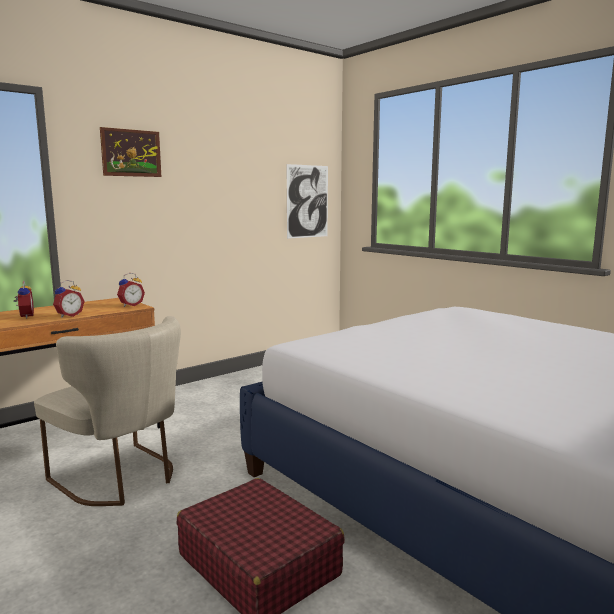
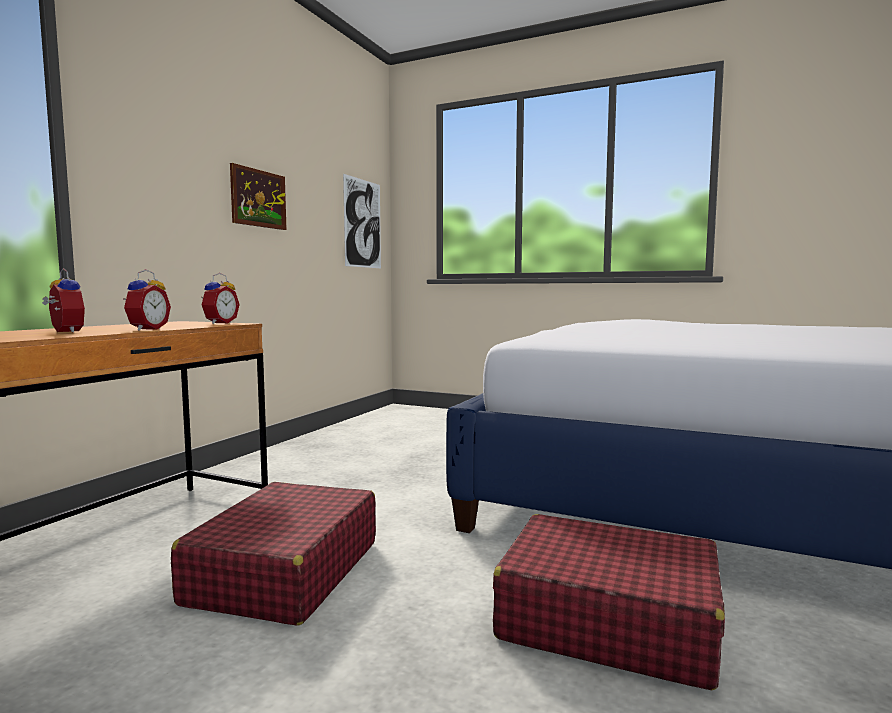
camera: 25 degrees left, 5 degrees down
(122, 478) = (284, 572): beige chair -> red suitcase
(131, 153) = (176, 116): picture -> picture (258, 198)

